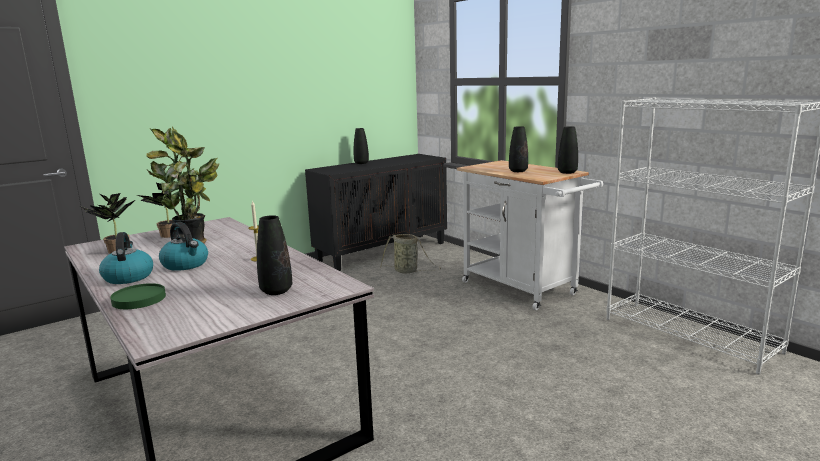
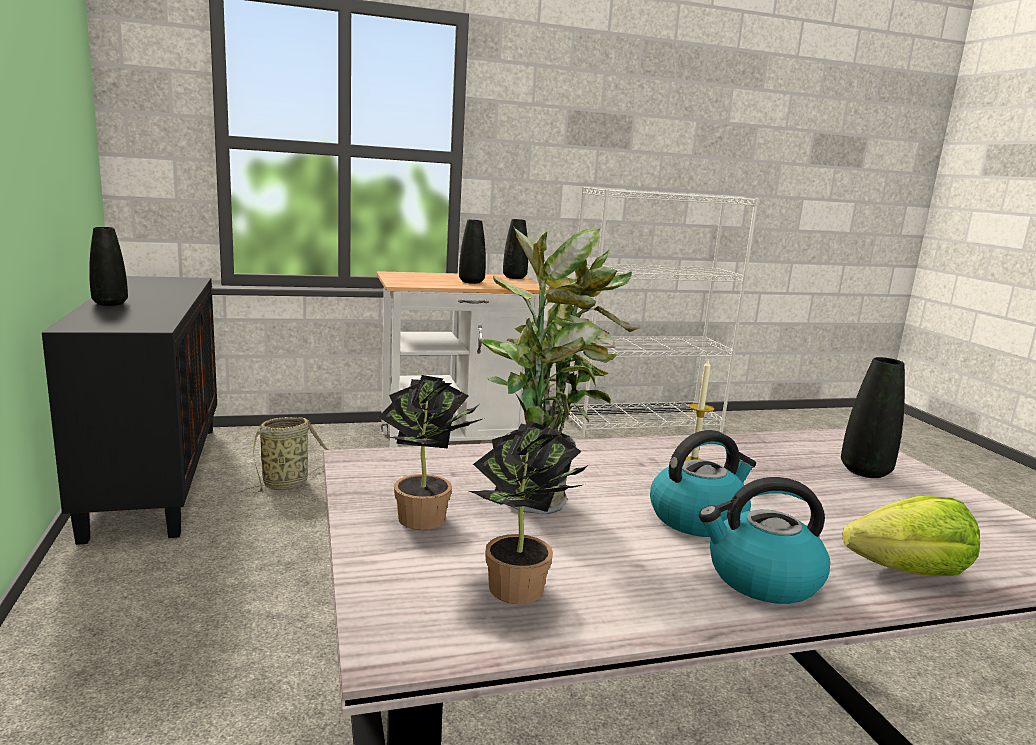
camera: 70 degrees left, 0 degrees up
(138, 299) = (908, 571): green plate -> lettuce

